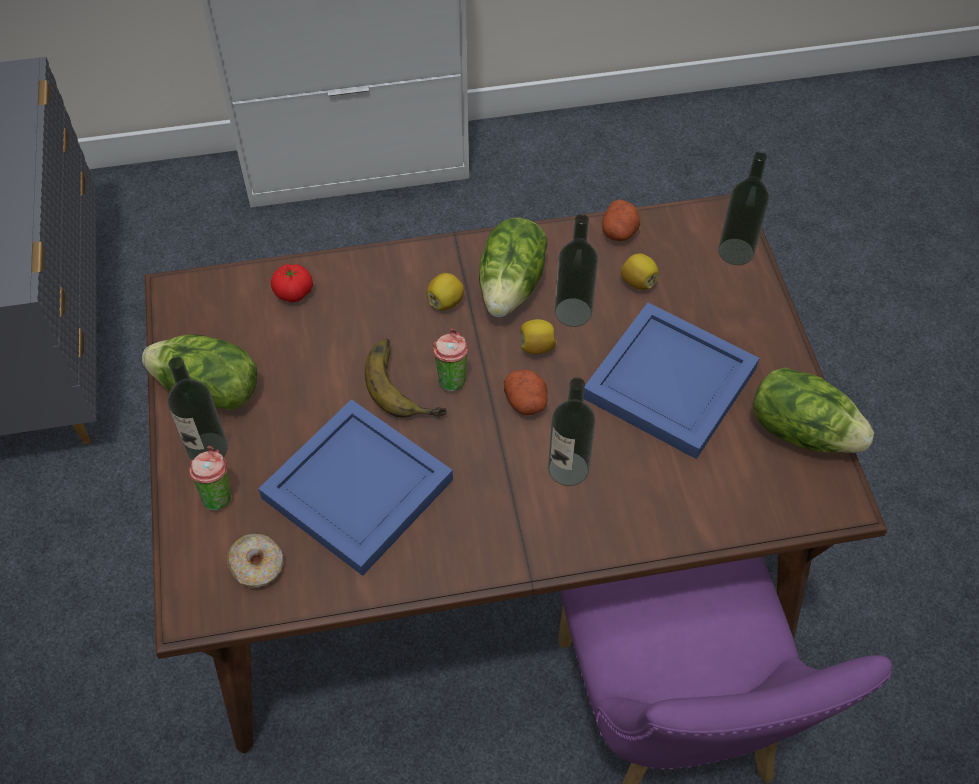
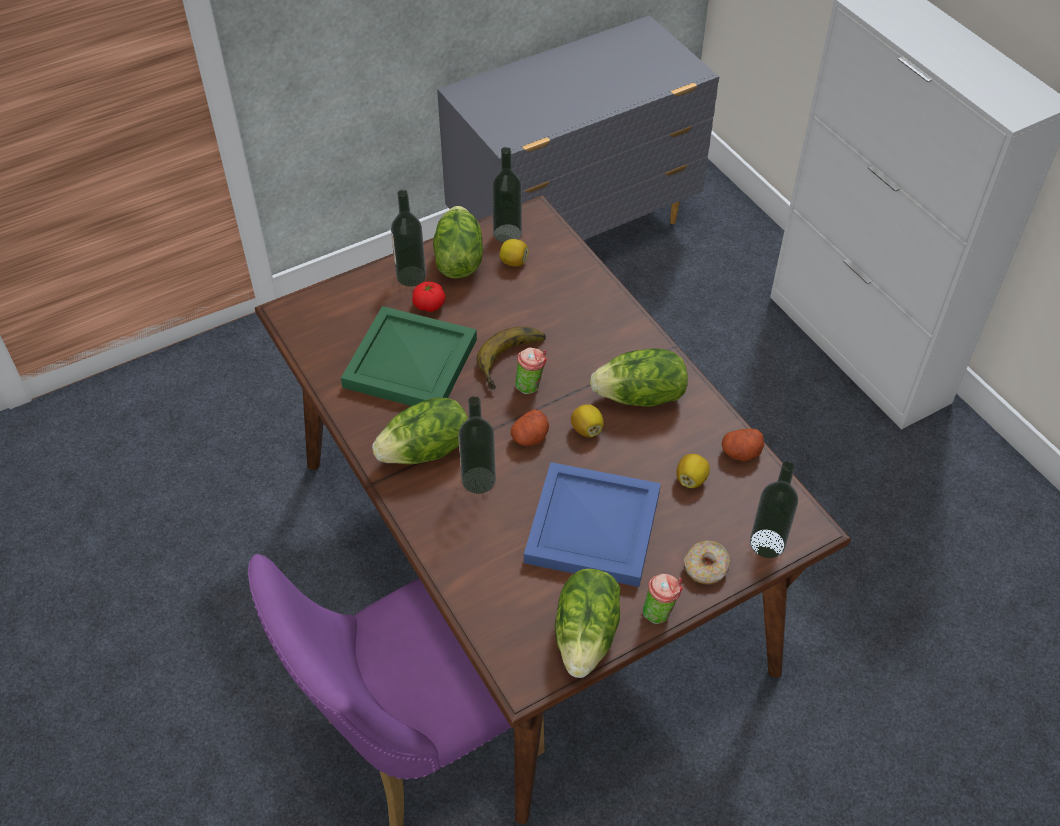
camera: 70 degrees right, 5 degrees down
(217, 495) = (377, 294): cup -> cup (660, 612)
(257, 566) = (331, 332): donut -> donut (706, 568)
(293, 292) = (566, 273): tomato -> tomato (429, 305)
(357, 486) = (413, 362): blue tray -> green tray
(446, 301) = (602, 361): lemon -> lemon (514, 262)
(505, 509) = (426, 451): none -> lettuce
(573, 312) = (634, 443): bottle -> bottle (507, 233)

